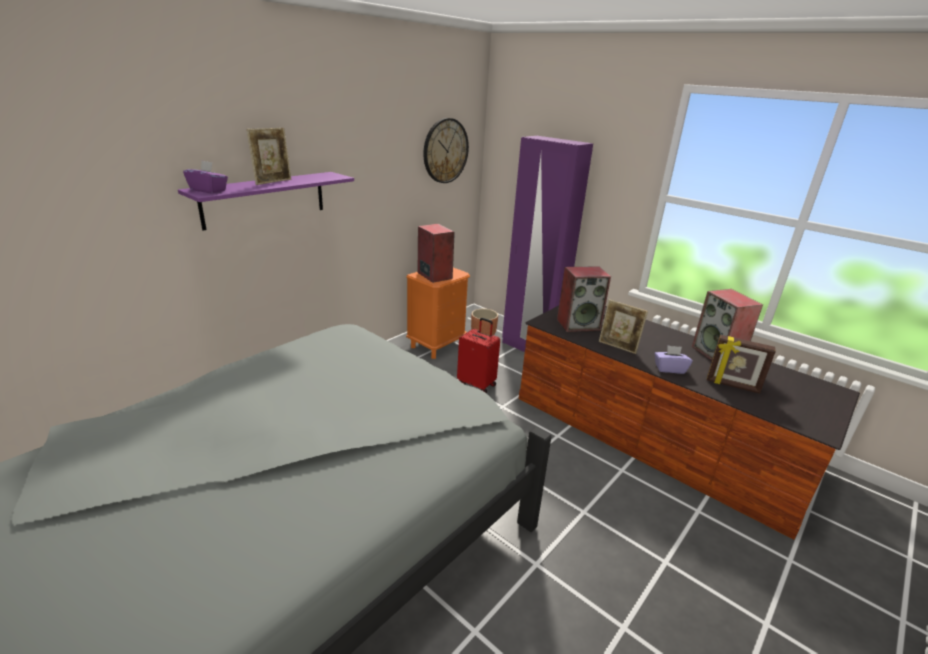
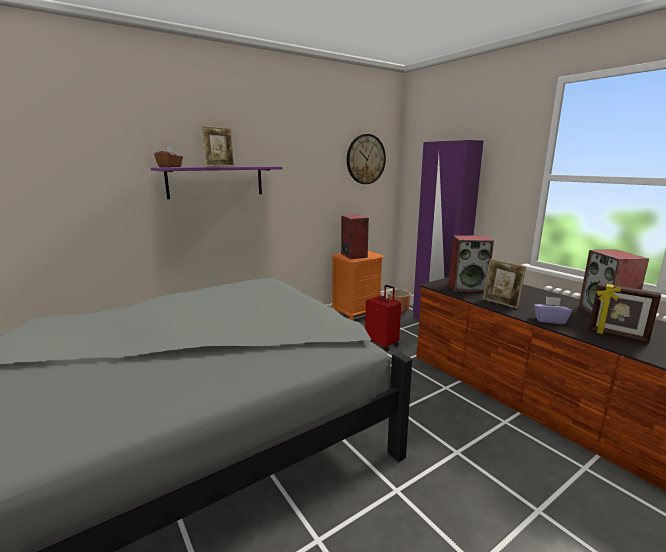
camera: 15 degrees right, 10 degrees down
(208, 190) = (170, 167): purple tissue box -> brown tissue box

